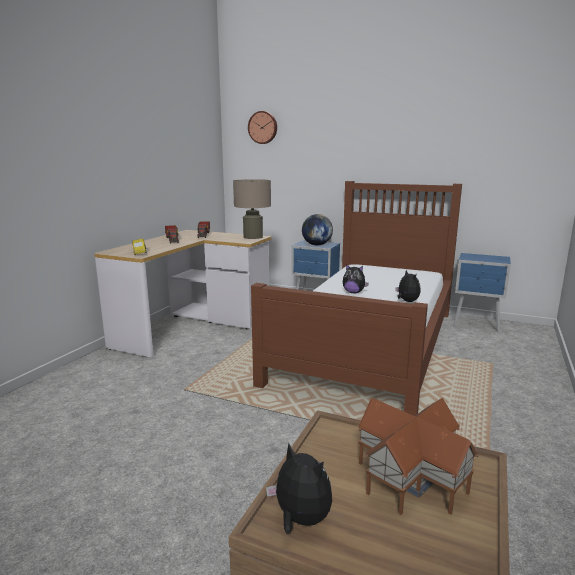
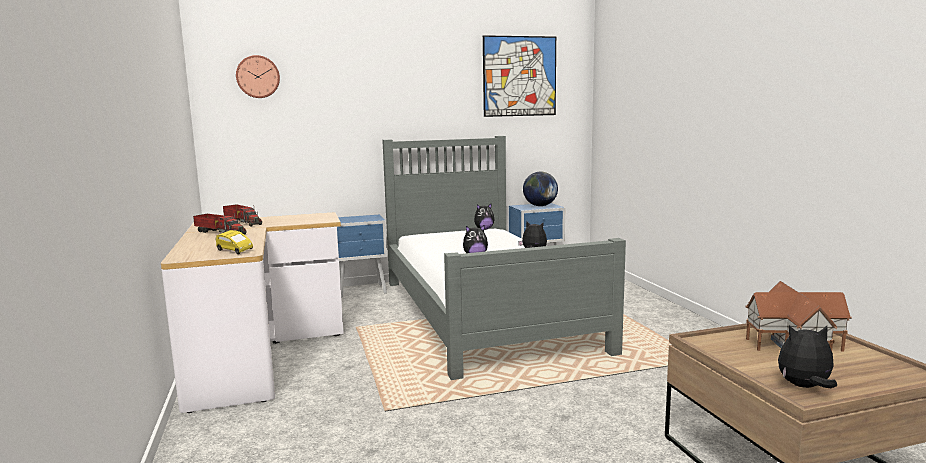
camera: 40 degrees left, 5 degrees down
(253, 237) = (318, 215): beige table lamp -> none
(316, 245) = (361, 219): globe -> globe (540, 206)
(369, 344) = (483, 312): brown bed -> grey bed
(420, 271) = (484, 229): none -> plush toy
(491, 123) = (519, 76): none -> picture

